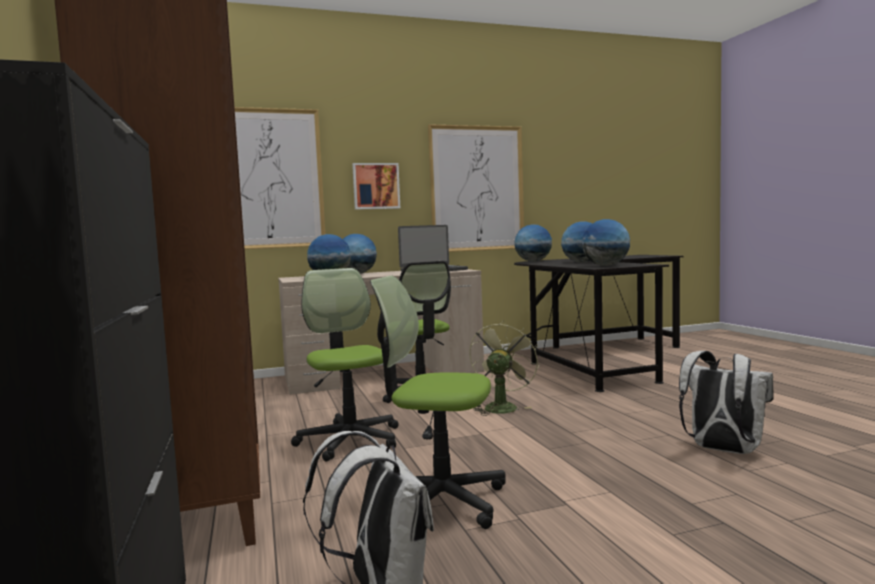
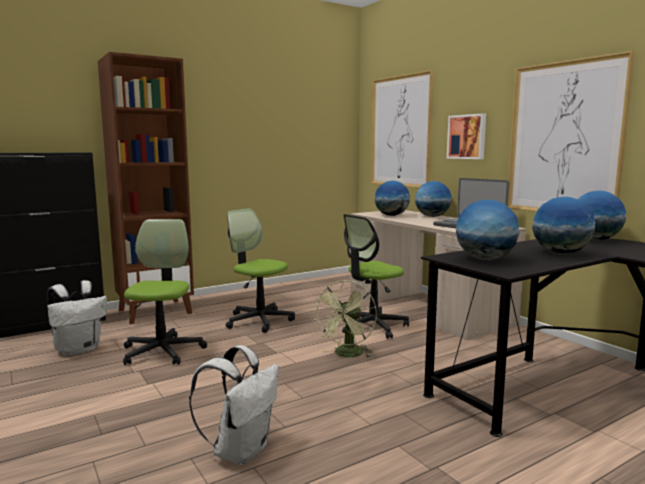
camera: 75 degrees right, 5 degrees up
(349, 440) = (259, 320): office chair -> office chair turned 105 degrees counterclockwise
(502, 407) = (347, 355): green fan -> green fan turned 105 degrees clockwise

